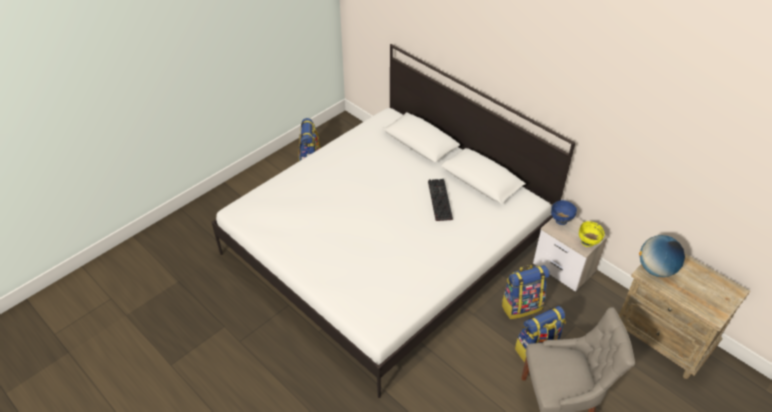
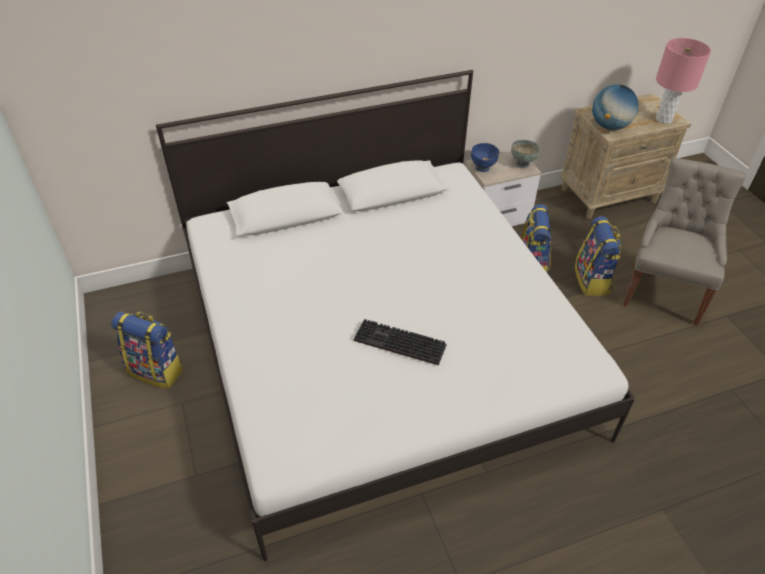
camera: 65 degrees left, 0 degrees up
(438, 200) = (403, 237): keyboard -> keyboard (397, 344)
(588, 242) = (522, 164): yellow bowl -> grey bowl
(707, 306) = (664, 119): none -> pink table lamp

